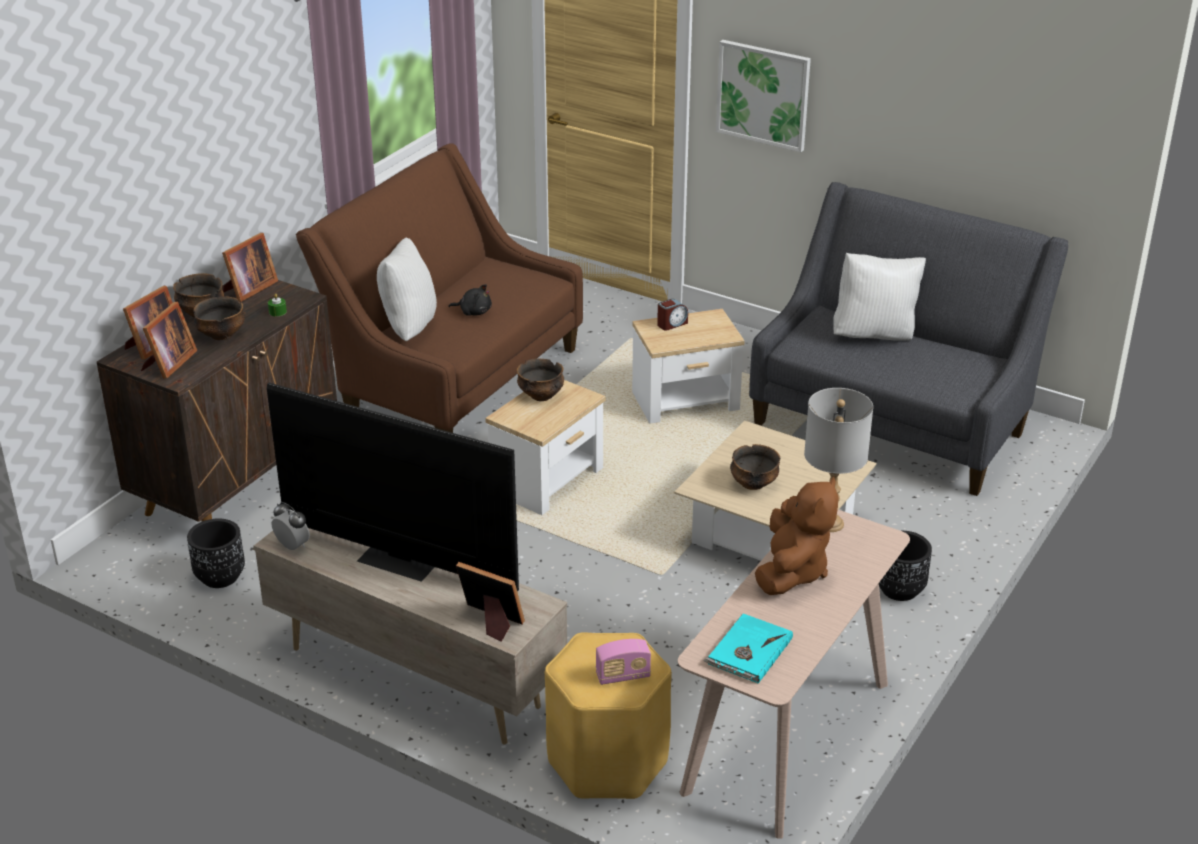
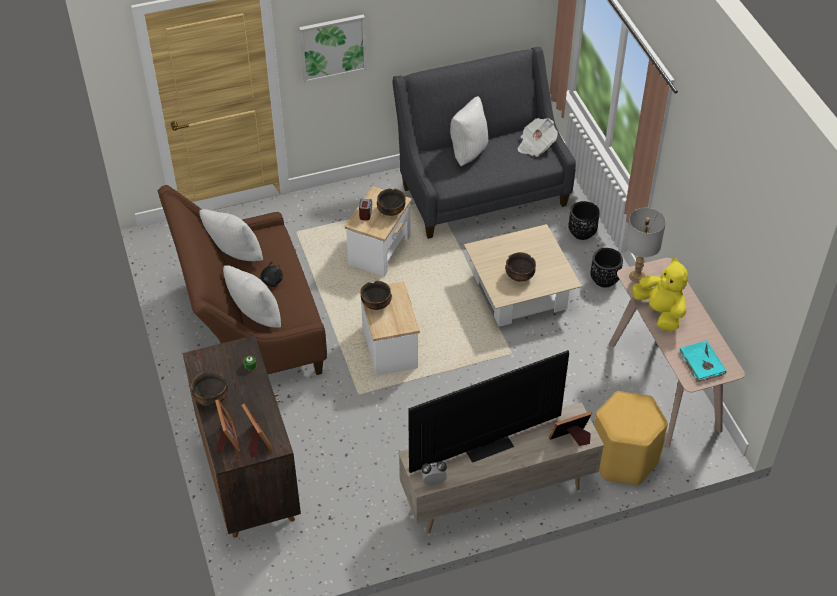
camera: 50 degrees left, 15 degrees up
(220, 577) = (332, 532): black planter -> black planter (582, 232)
(221, 335) = (249, 403): bowl -> bowl (391, 211)
(248, 289) = (208, 364): picture frame -> none
(480, 277) = (234, 257): none -> white pillow
(623, 676) = (643, 415): radio -> none
(792, 572) = (660, 312): brown plush toy -> yellow plush toy
(971, 373) = (535, 145): none -> newspaper

